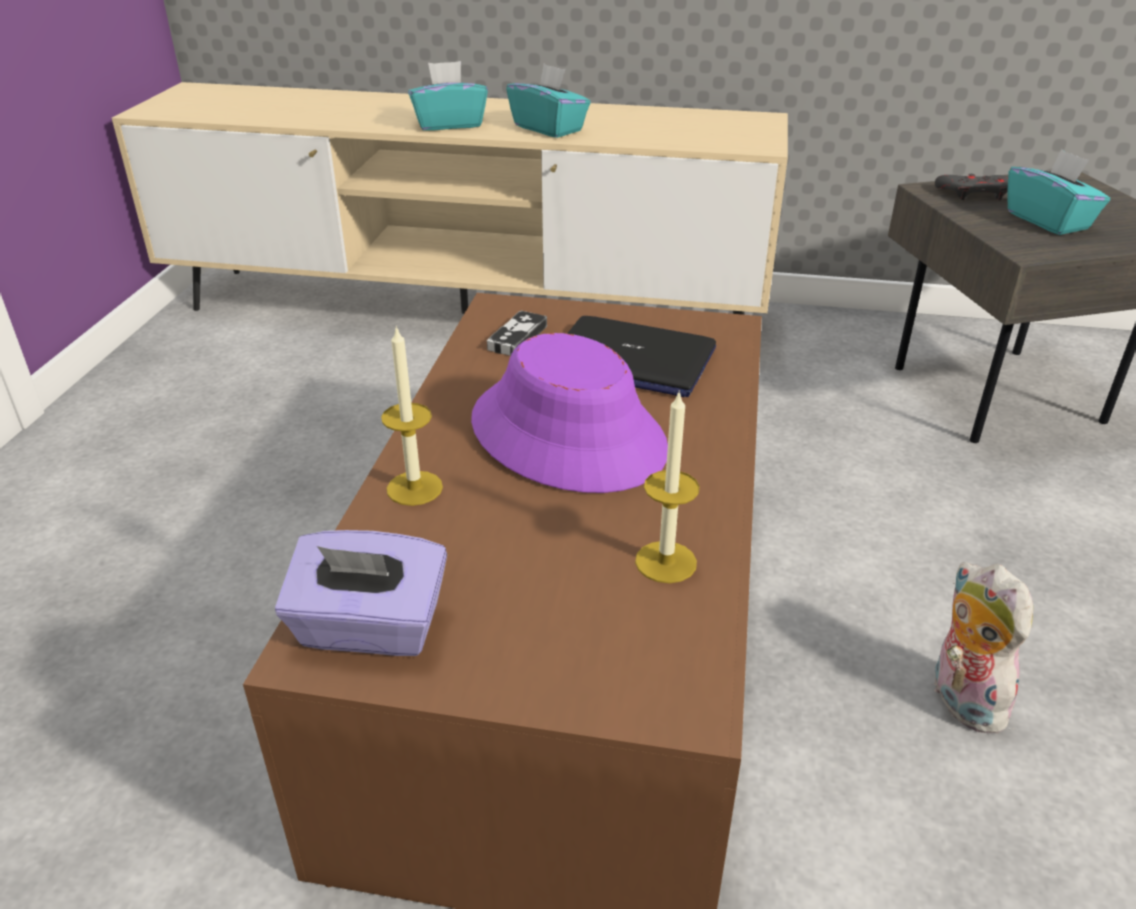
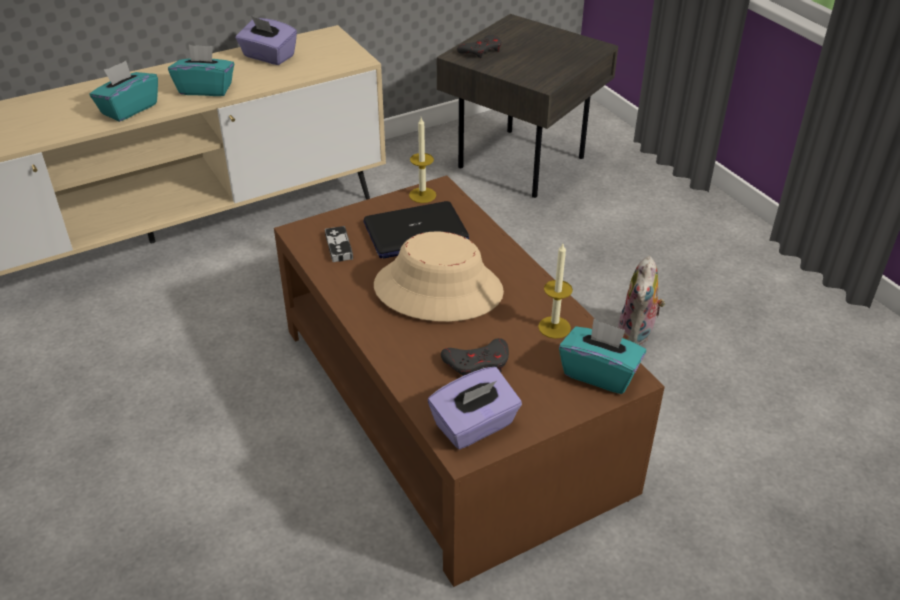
camera: 40 degrees left, 5 degrees up
(414, 488) = (403, 355): candle -> candle (422, 195)
(492, 548) = (477, 362): none -> grey game controller
(569, 434) = (438, 289): purple hat -> beige hat
(660, 119) = (268, 56): none -> purple tissue box
(960, 699) = (637, 334): plush toy -> plush toy turned 105 degrees counterclockwise
(1048, 221) = (534, 58): turquoise tissue box -> turquoise tissue box (599, 373)

